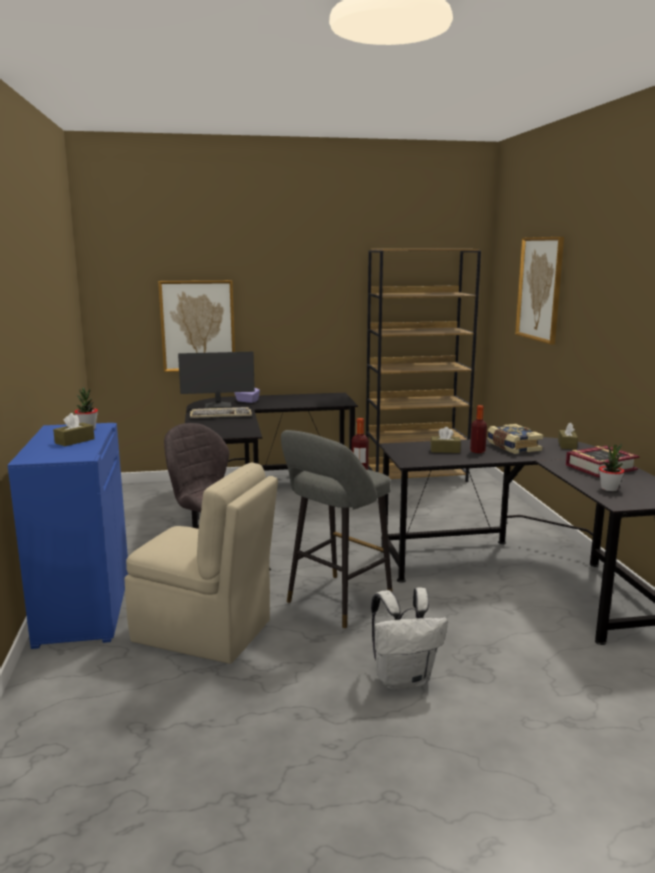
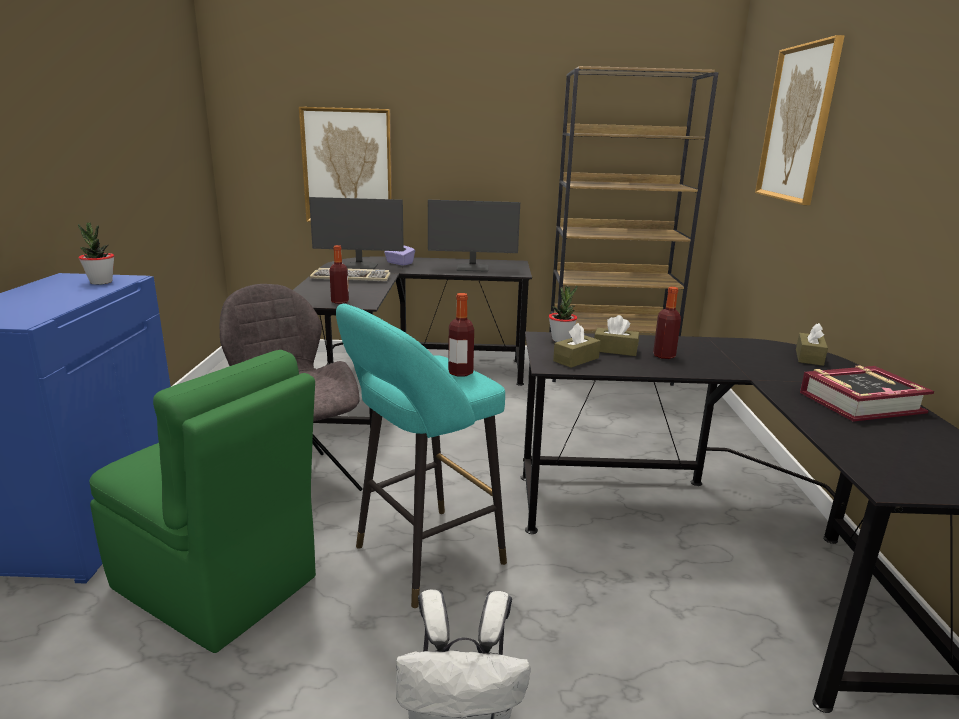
camera: 10 degrees right, 5 degrees up
(74, 441) = (55, 297): brown tissue box -> brown tissue box (576, 359)
(205, 632) = (218, 585): beige chair -> green chair
(230, 433) = (340, 301): none -> bottle
(308, 401) = (472, 268): none -> monitor
(335, 603) = (422, 558): grey stool -> turquoise stool
(512, 447) = (721, 354): book -> none
(609, 489) = (872, 448): potted plant -> potted plant (561, 340)

